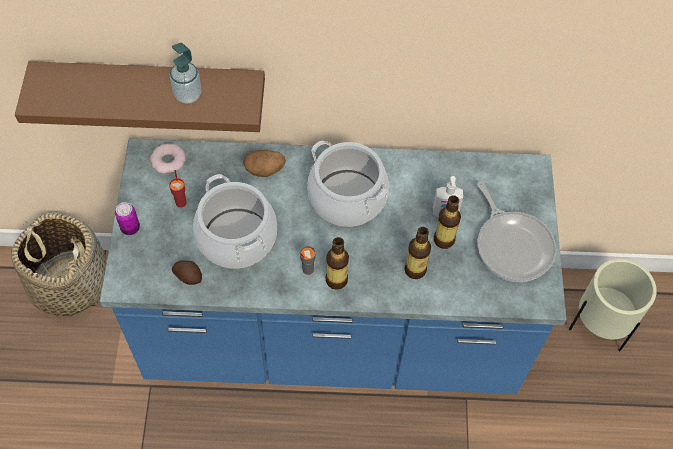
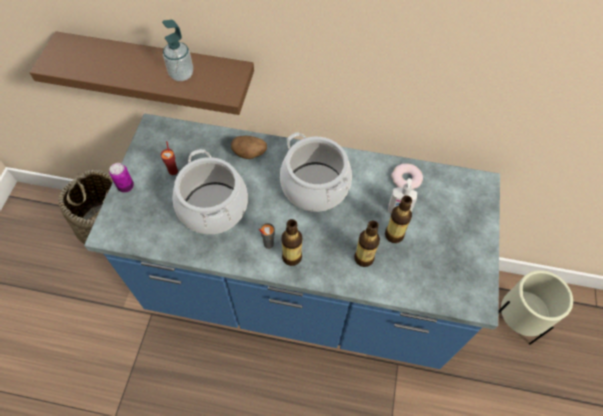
camera: 10 degrees right, 0 degrees up
(168, 161) = (171, 135): donut -> donut (406, 179)
(188, 275) = (164, 234): potato -> none
(512, 245) = (456, 249): frying pan -> none

